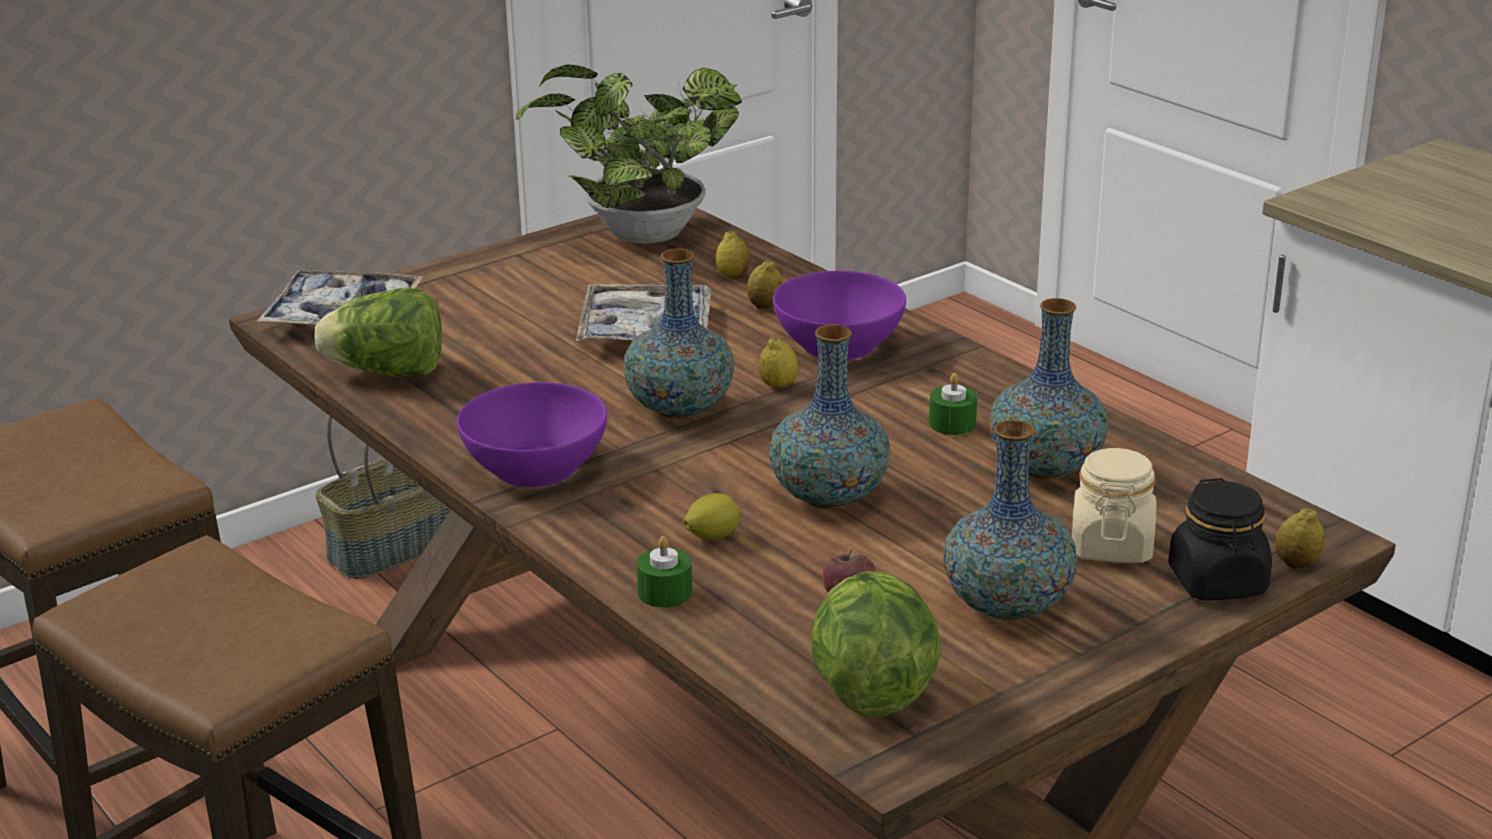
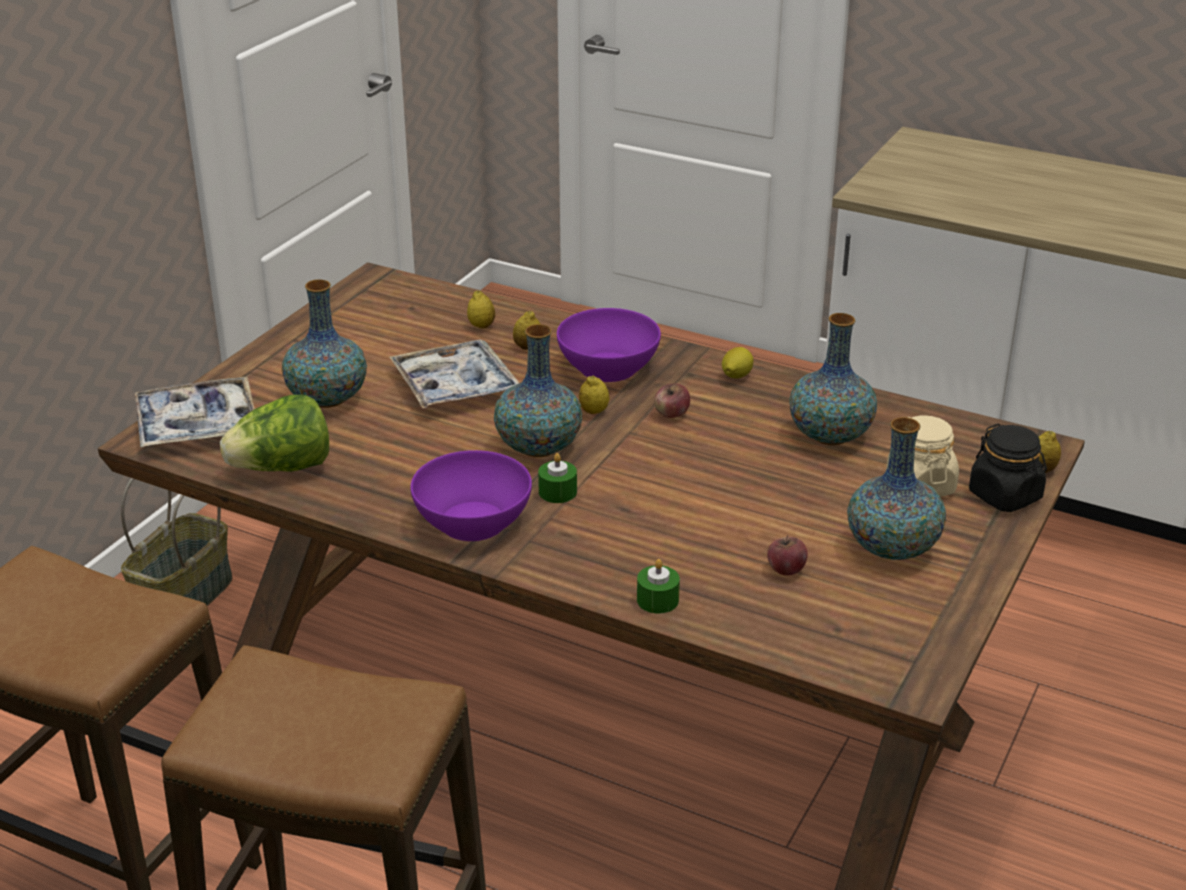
camera: 25 degrees left, 5 degrees up
(637, 235) = (376, 304): potted plant -> none
(712, 537) = (652, 547): lemon -> lemon (736, 376)
(829, 497) = (706, 494): vase -> vase (327, 399)
(868, 406) = (671, 414): none -> apple
(870, 690) = (859, 636): lettuce -> none
(952, 423) = (741, 415): green candle -> green candle (557, 492)

